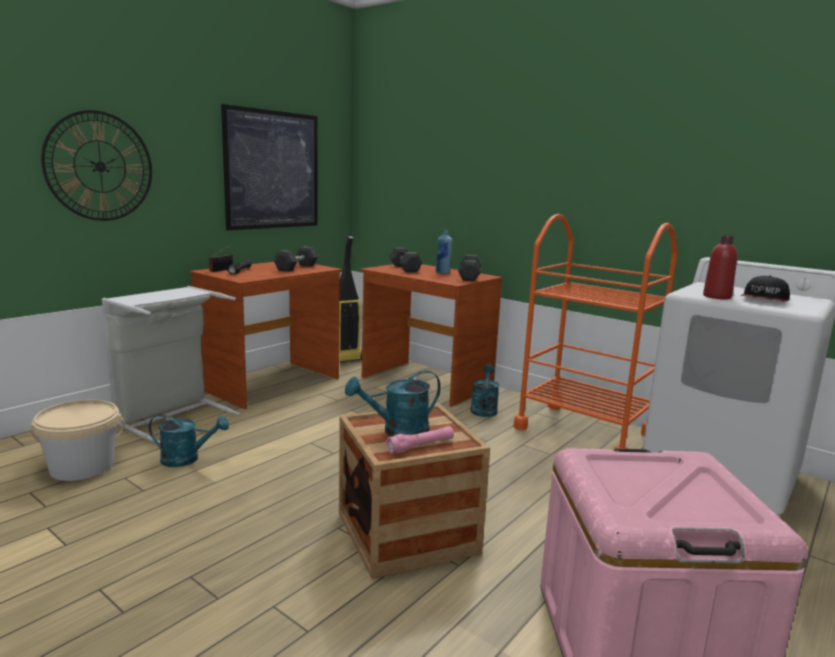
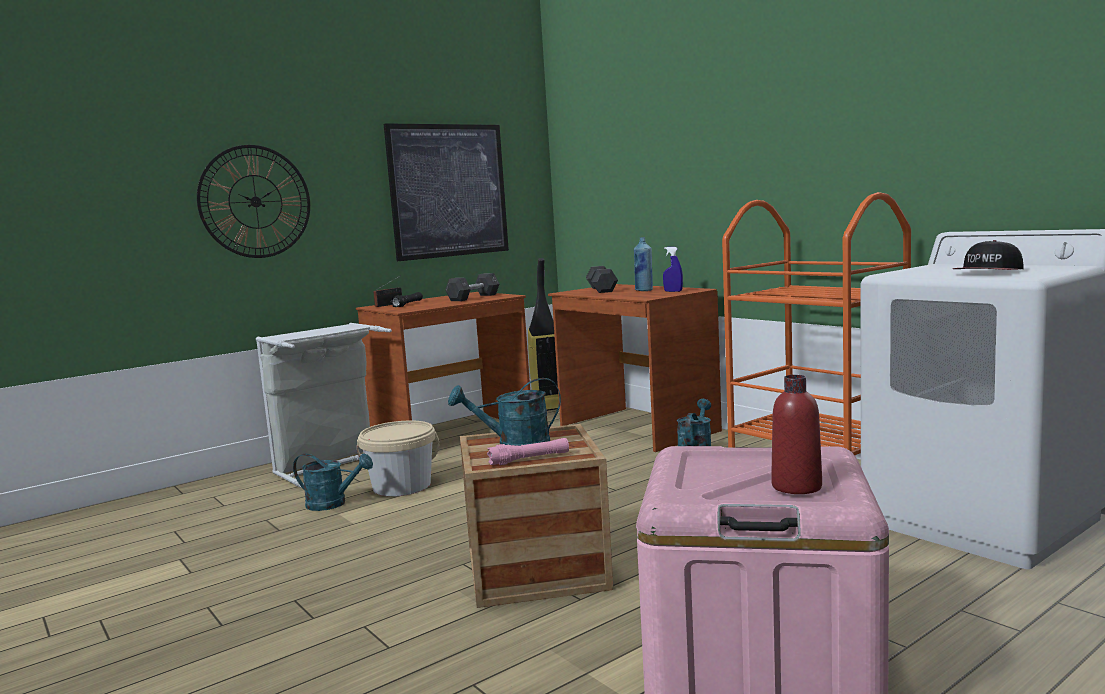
camera: 15 degrees right, 5 degrees down
(82, 467) = (229, 511): beige bucket -> beige bucket (401, 486)
(469, 277) = (673, 291): grey dumbbell -> blue spray bottle
(717, 297) = (924, 274): red bottle -> red bottle (796, 487)

